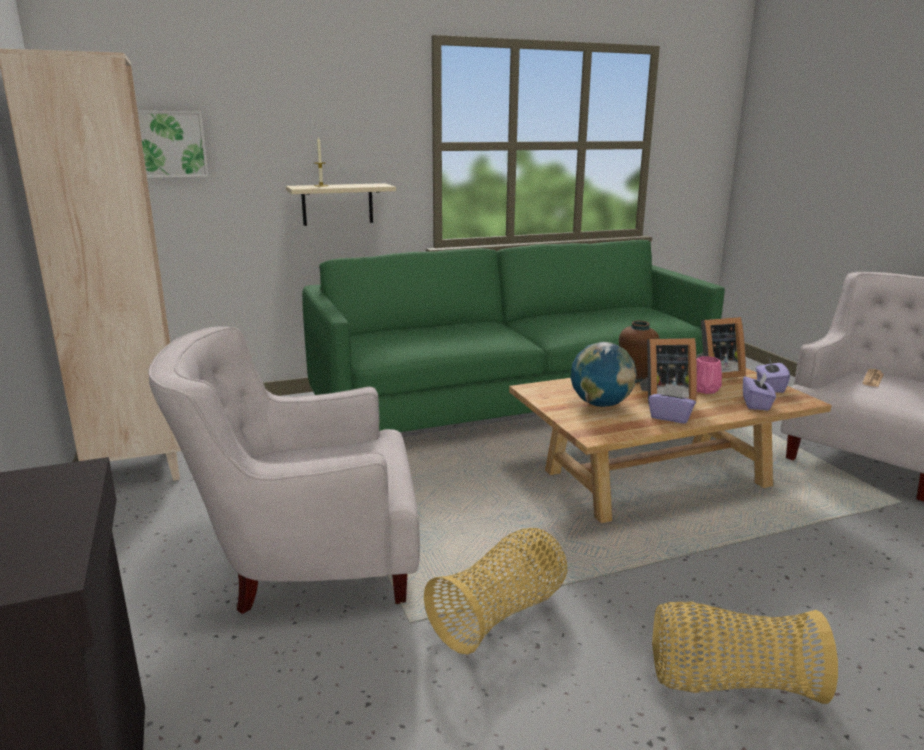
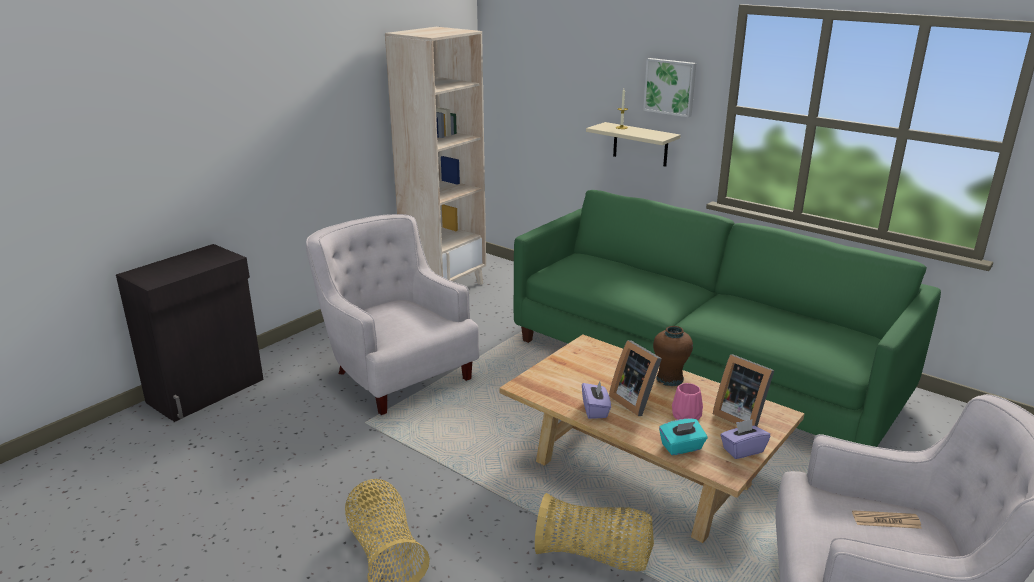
camera: 60 degrees right, 5 degrees up
(171, 144) = (539, 79): picture -> picture (670, 87)
(500, 615) = (394, 450): basket -> basket (594, 556)
(600, 404) = (588, 376): globe -> none
(756, 404) = (681, 447): purple tissue box -> turquoise tissue box

